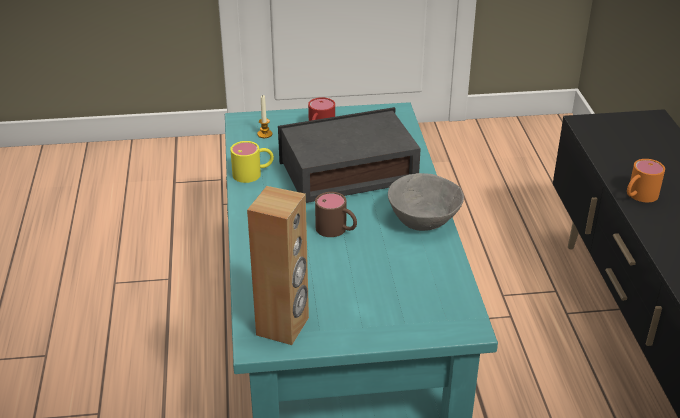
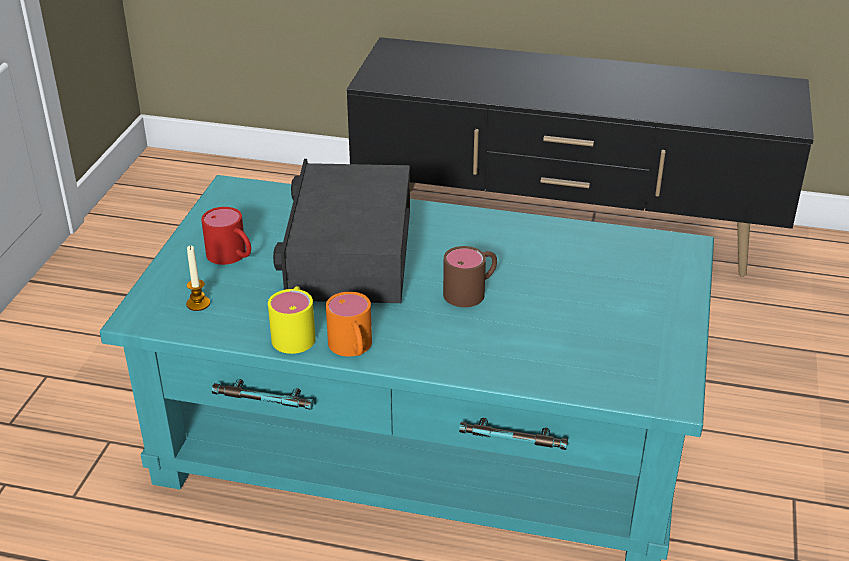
camera: 70 degrees left, 0 degrees up
(283, 326) = (645, 370): brown speaker -> none
(423, 221) = (486, 227): grey bowl -> none
(638, 196) = (525, 94): orange mug -> orange mug (352, 349)

